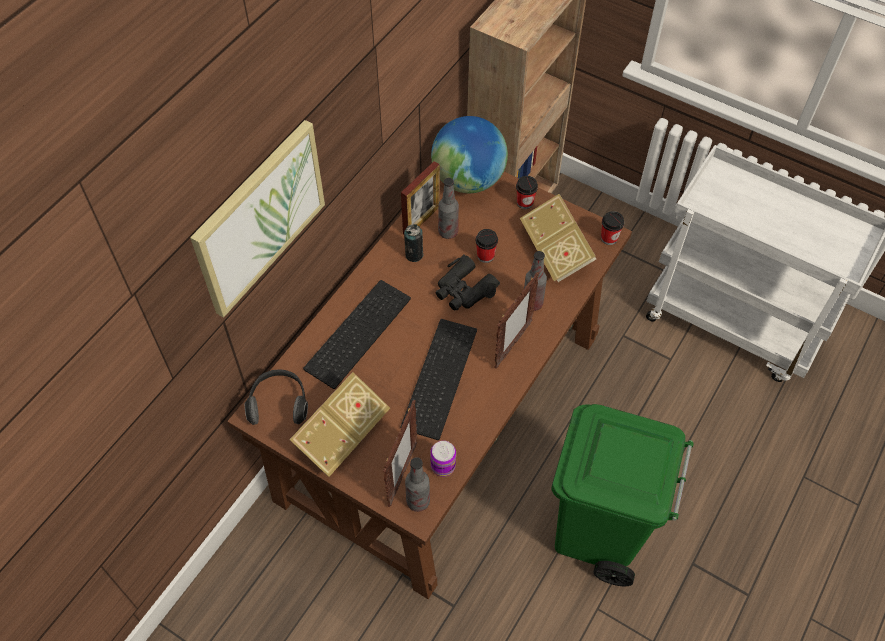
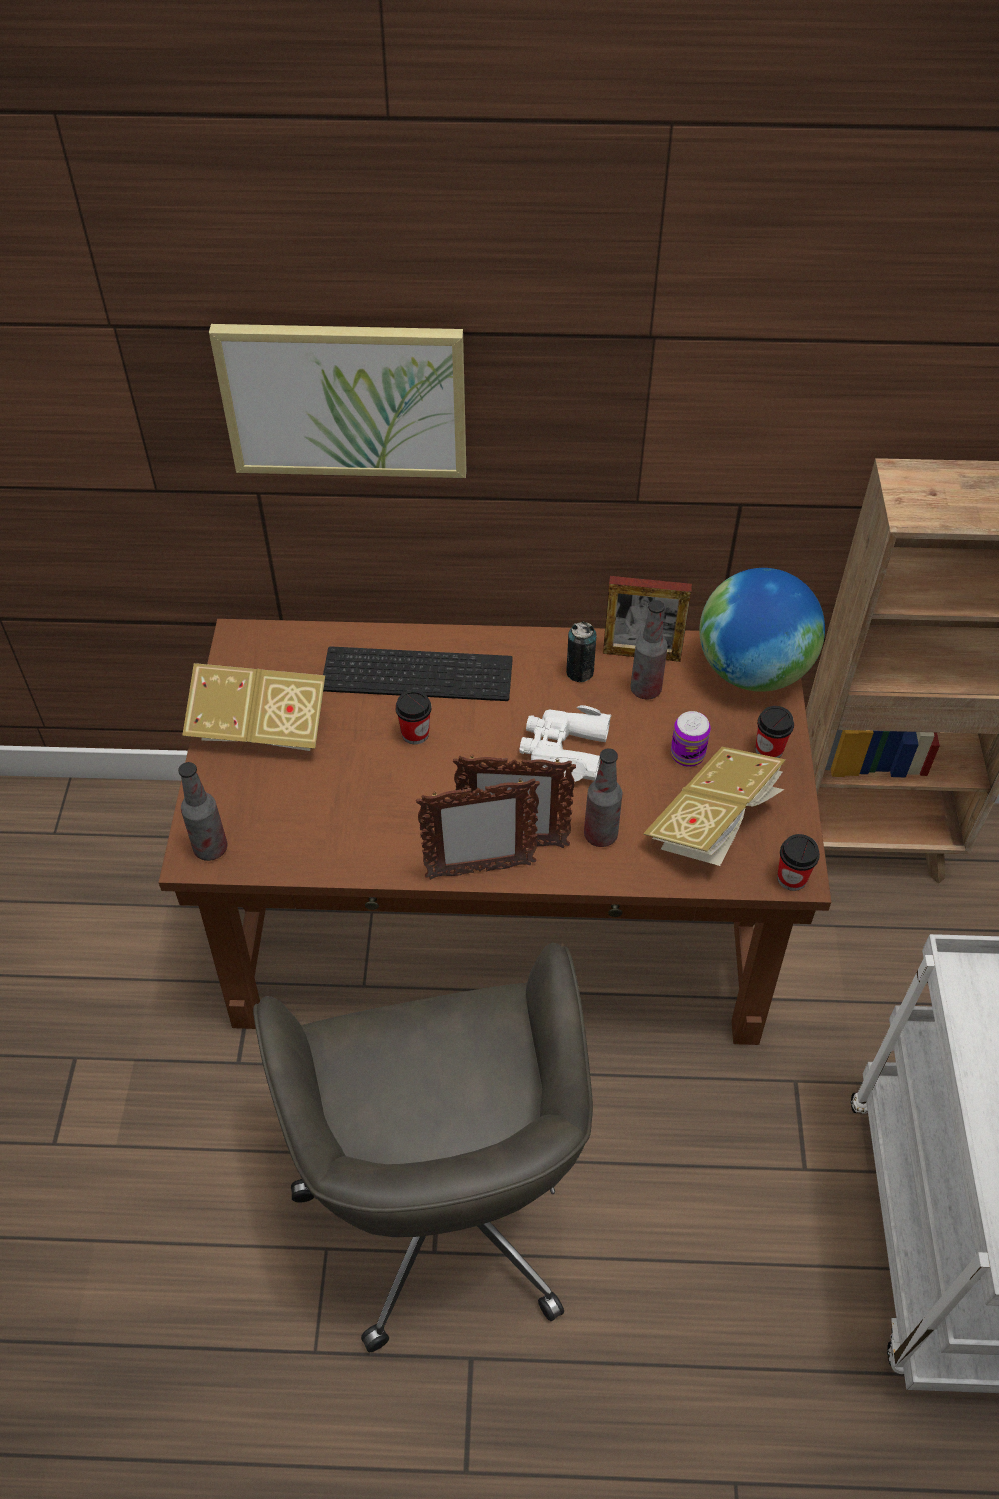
camera: 60 degrees right, 5 degrees down
(279, 403) = (268, 651): headphones -> none
(402, 475) = (238, 815): picture frame -> picture frame (479, 870)
(437, 376) = (408, 783): keyboard -> none
(443, 466) = (276, 851): can -> can (687, 754)
(464, 290) = (564, 749): black binoculars -> white binoculars
(485, 256) = (639, 747): cup -> cup (415, 733)
(598, 532) = (443, 1196): green trash can -> grey office chair

